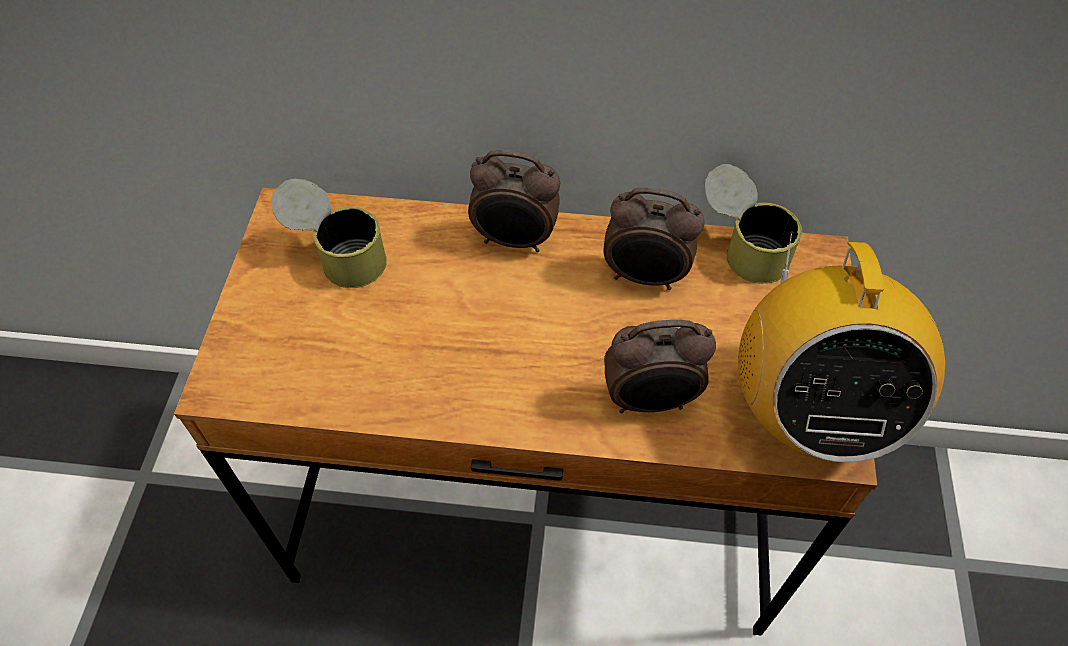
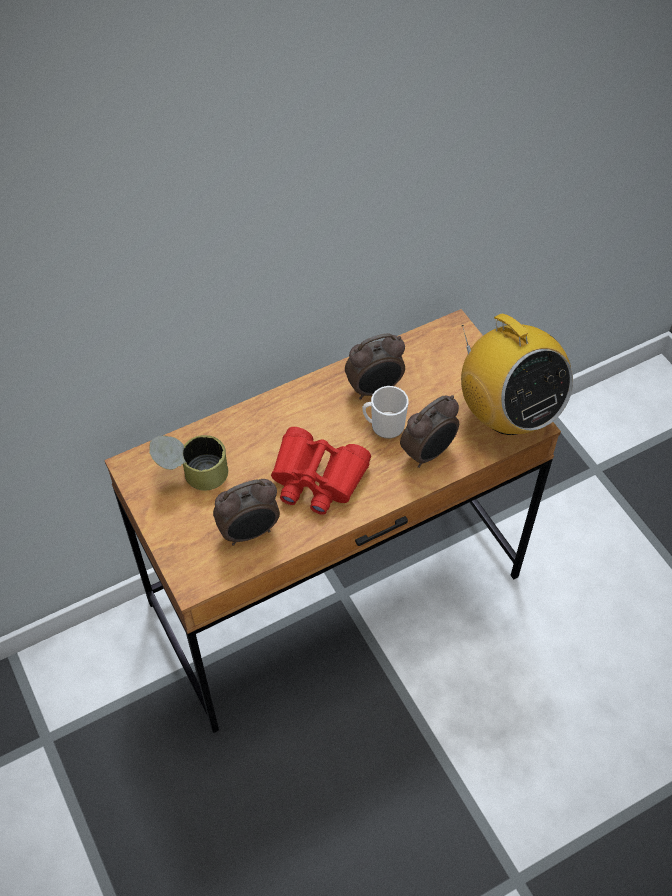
camera: 35 degrees left, 0 degrees up
(476, 347) = (317, 478): none -> red binoculars
(515, 241) = (287, 408): alarm clock -> alarm clock (250, 532)
(618, 330) = (384, 426): none -> mug
(742, 247) = (412, 344): can -> none

